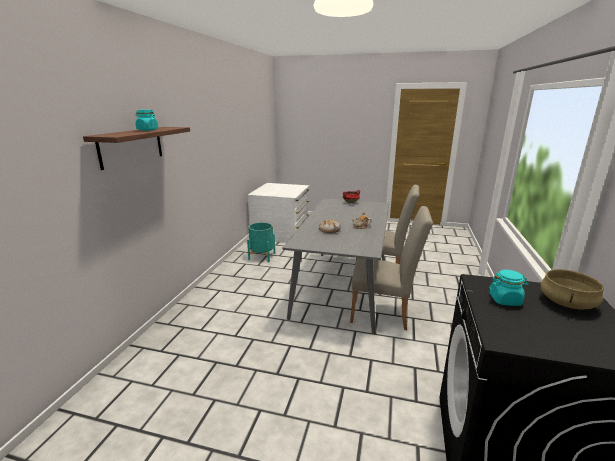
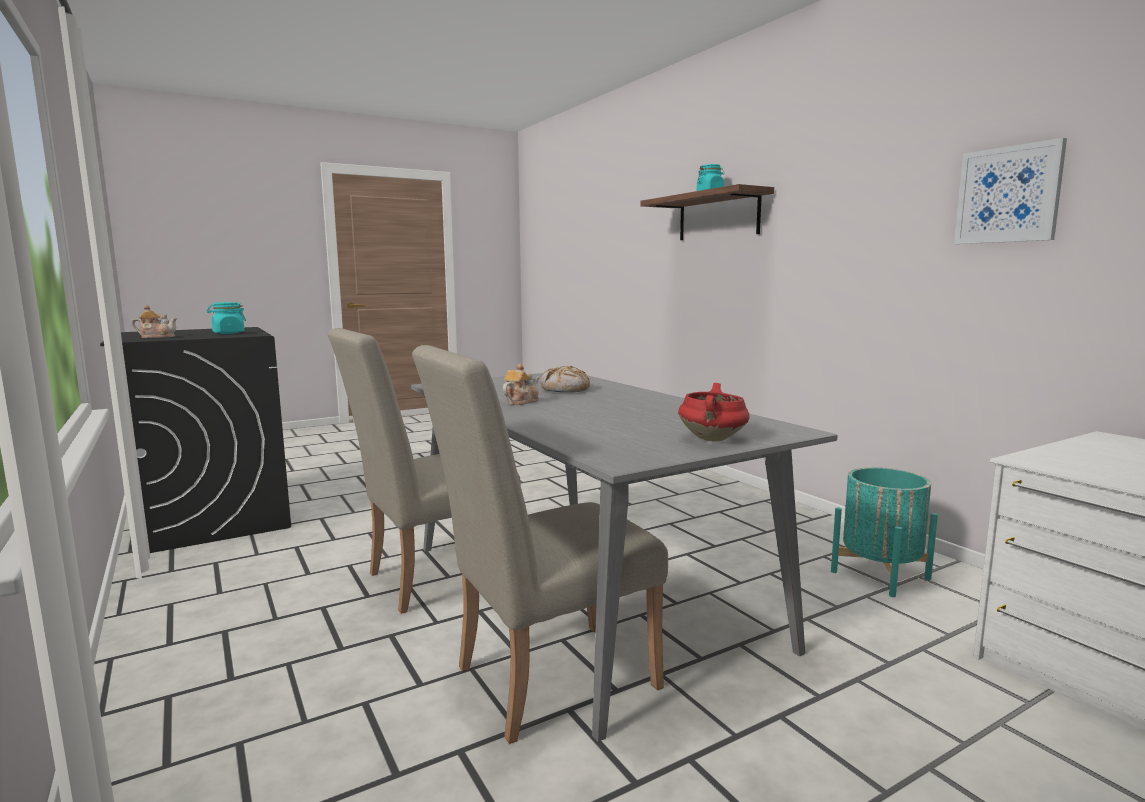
camera: 135 degrees right, 10 degrees down
(227, 133) = (1008, 195): none -> picture
(567, 303) = (157, 337): beige cooking pot -> teapot

